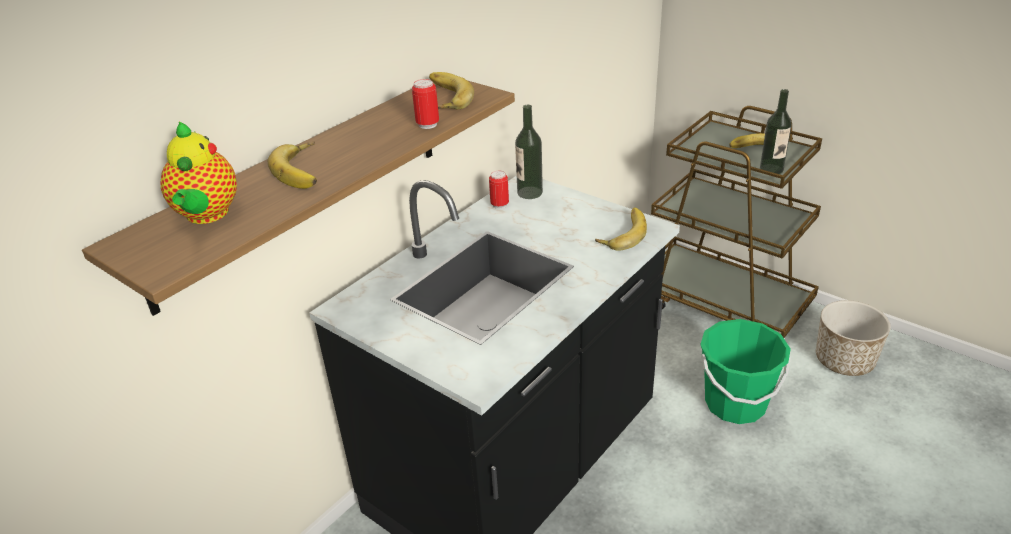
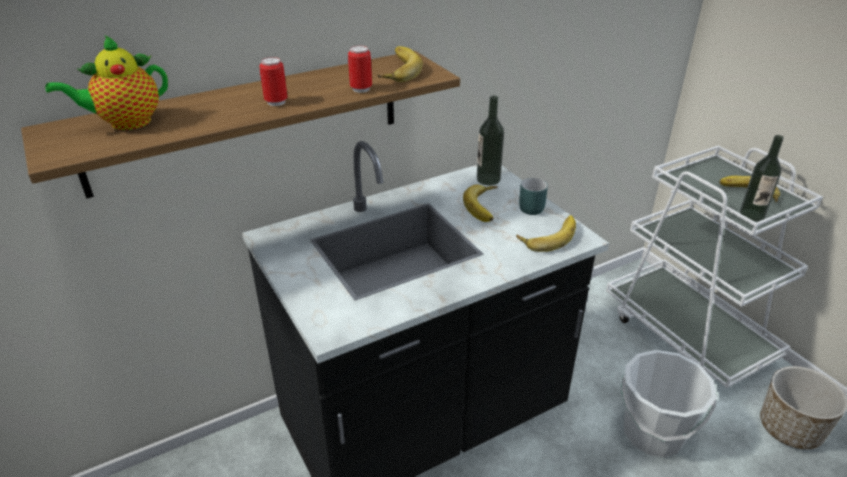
camera: 20 degrees right, 0 degrees up
(207, 215) = (126, 123): teapot -> teapot turned 45 degrees clockwise
(304, 170) = (230, 104): banana -> banana (486, 206)
(499, 205) = (455, 183): can -> can (276, 102)
(587, 209) = (530, 206): none -> turquoise mug
(722, 303) = (687, 334): brown cart -> white cart
(735, 403) = (653, 433): green bucket -> white bucket

